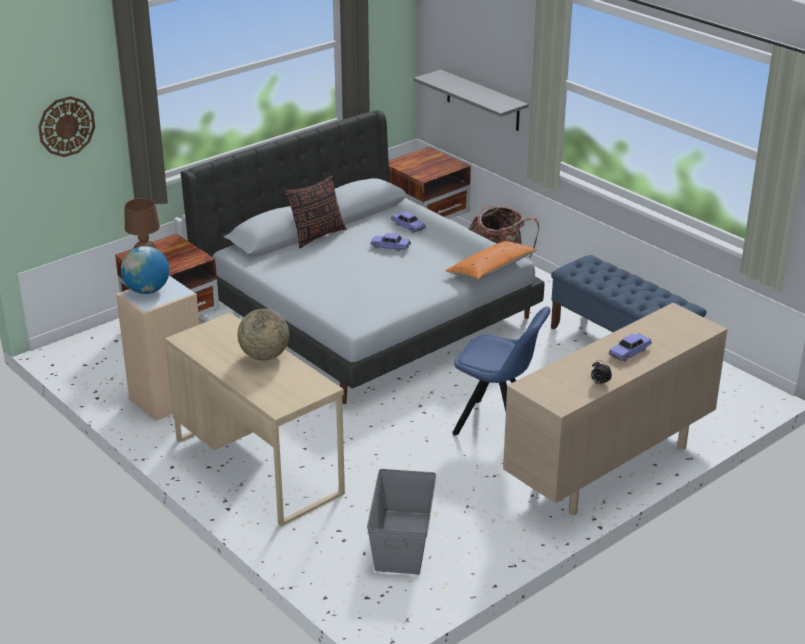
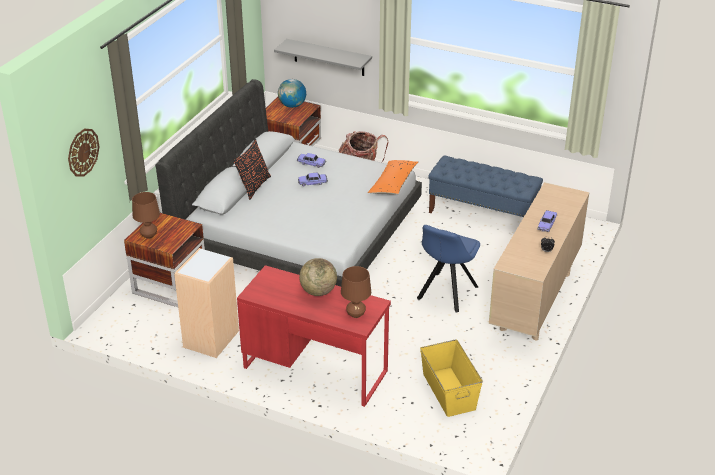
camera: 25 degrees left, 5 degrees up
(147, 291) = (195, 264): globe -> globe (292, 105)
(258, 465) = (315, 368): beige desk -> red desk
(285, 393) = (356, 314): none -> brown table lamp
(403, 541) = (449, 391): grey storage box -> yellow storage box
(497, 425) = (446, 293): blue chair -> blue chair turned 120 degrees clockwise

